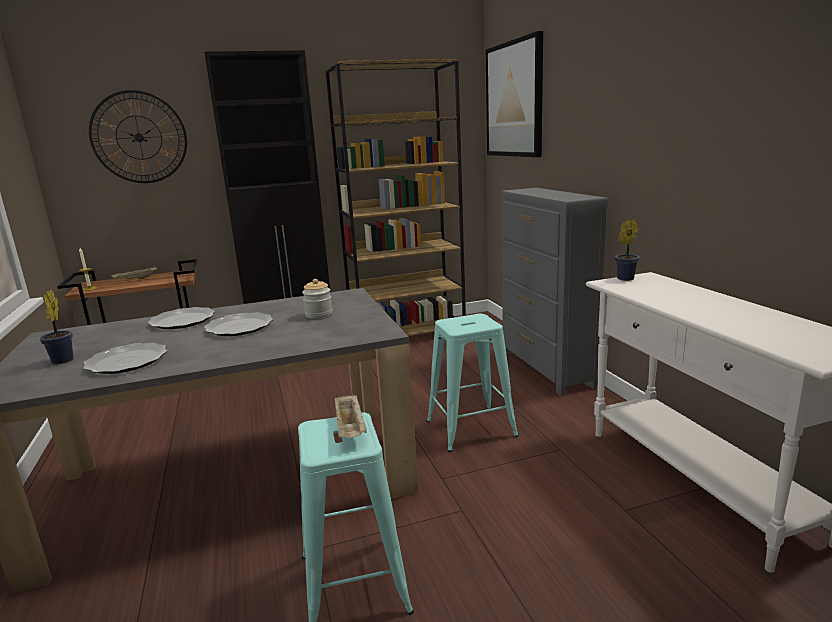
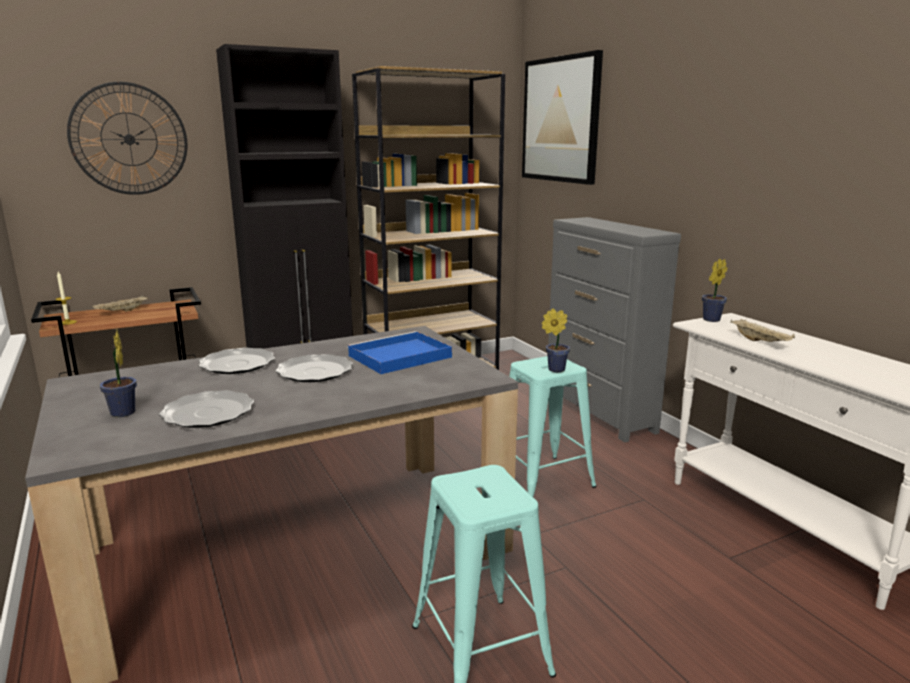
camera: 10 degrees left, 0 degrees up
(319, 314) = (398, 357): jar -> blue tray
(350, 429) = (493, 482): beige tray -> beige tray (760, 342)
(471, 326) = (554, 369): none -> potted plant

